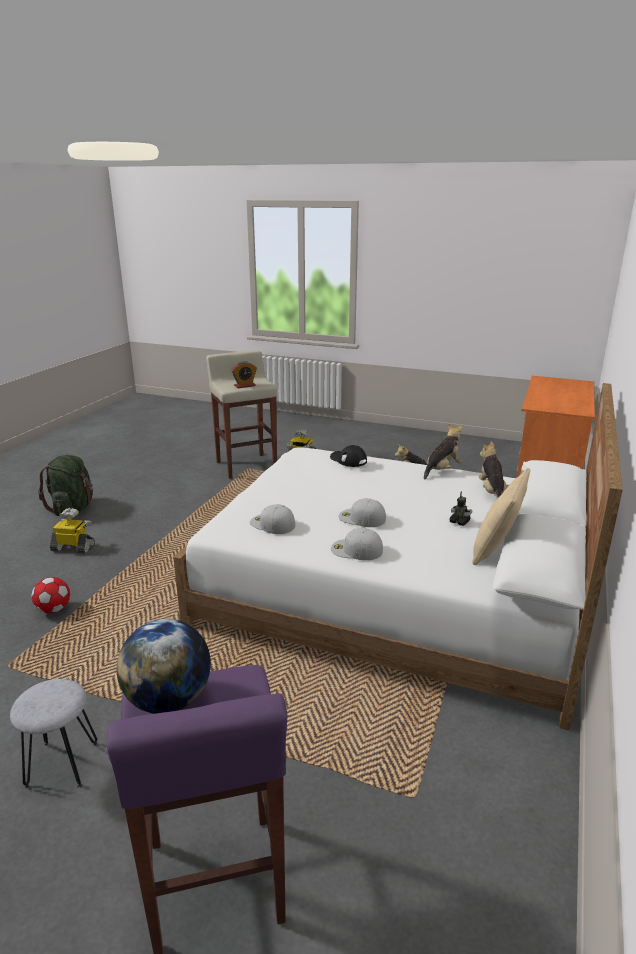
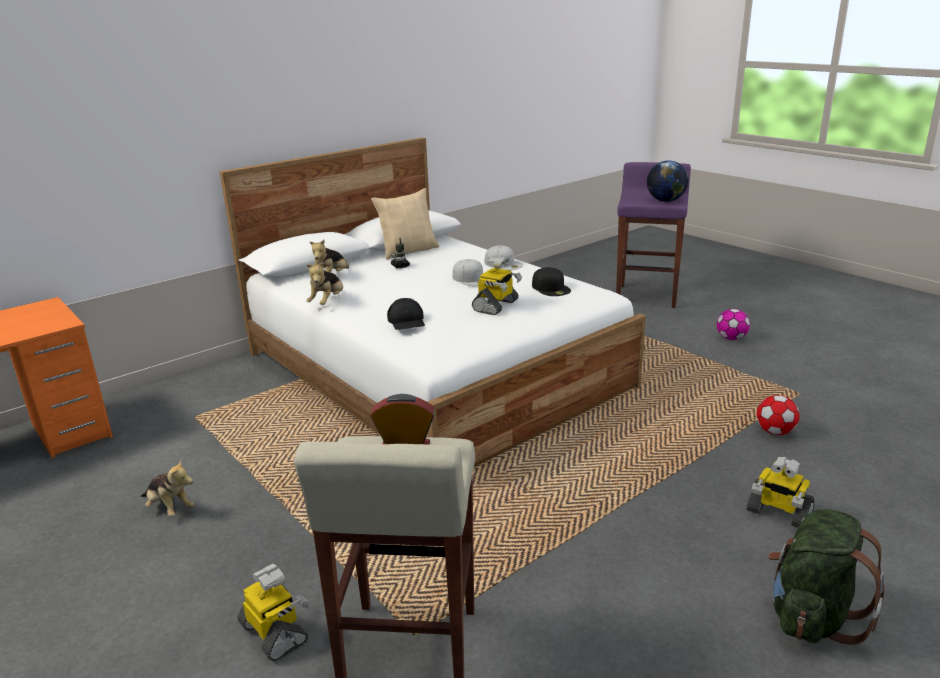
camera: 150 degrees left, 0 degrees up
(62, 763) = (731, 338): grey stool -> football
(272, 524) = (551, 288): white cap -> black cap
(302, 493) = (496, 306): none -> toy robot
(442, 470) = (327, 302): plush toy -> plush toy turned 60 degrees counterclockwise

